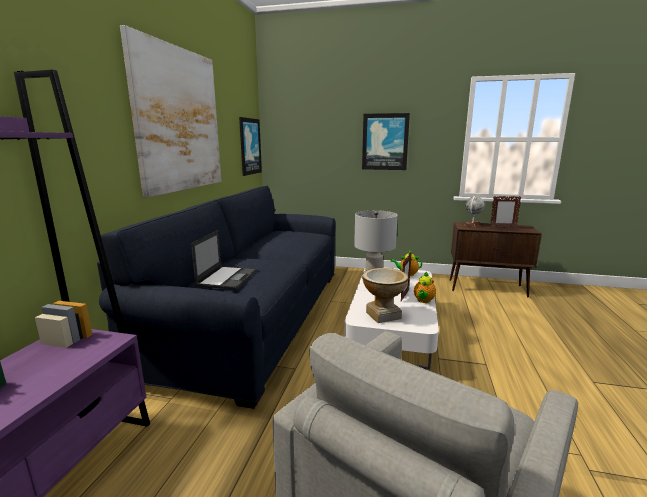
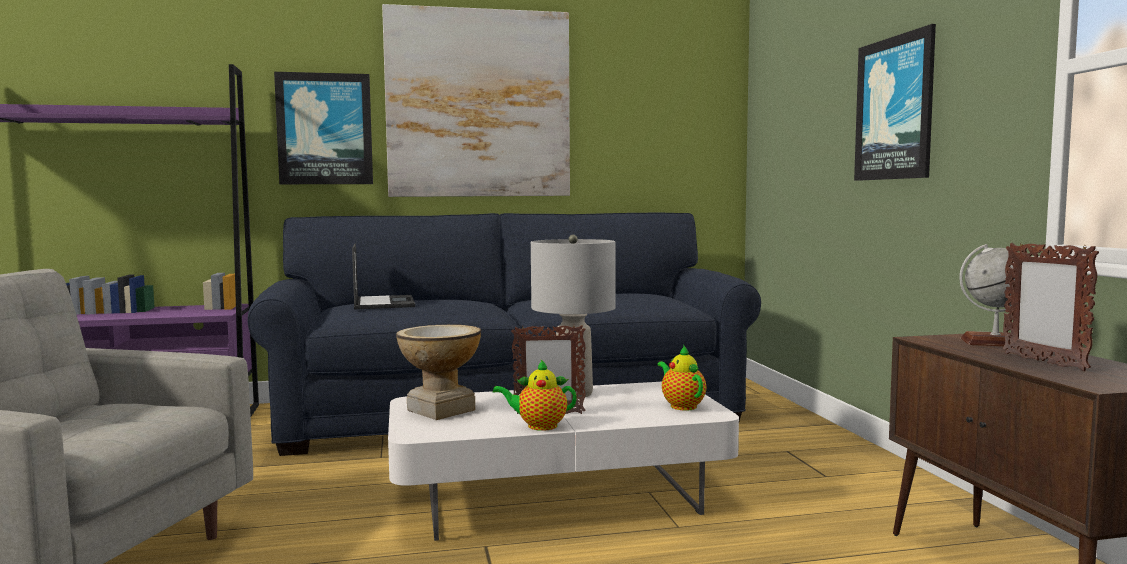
camera: 65 degrees right, 10 degrees down
(227, 278) = (383, 303): laptop -> laptop turned 90 degrees counterclockwise
(249, 146) = (693, 144): picture -> picture (325, 129)

